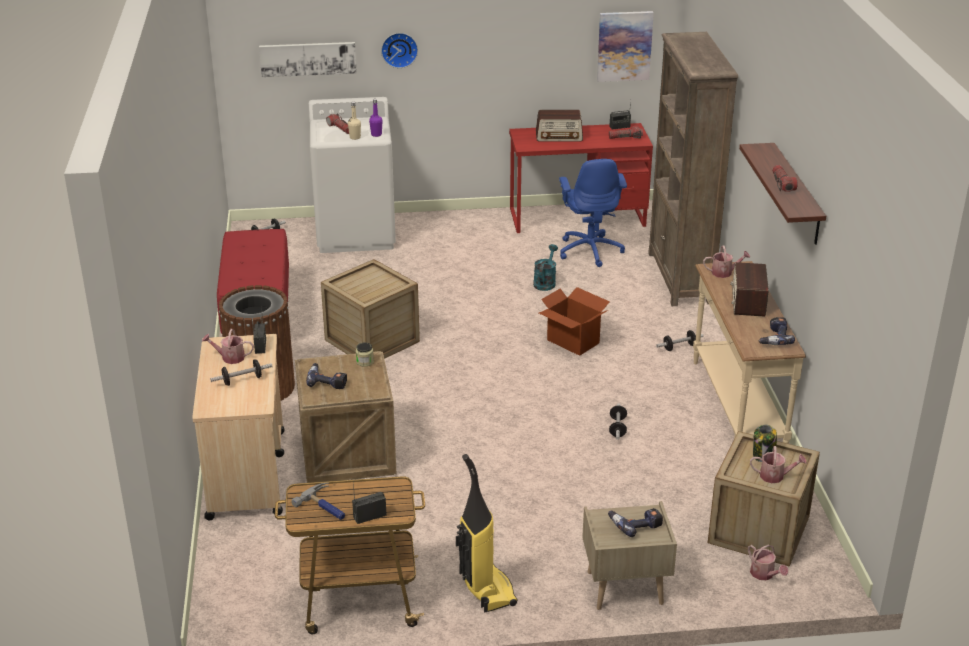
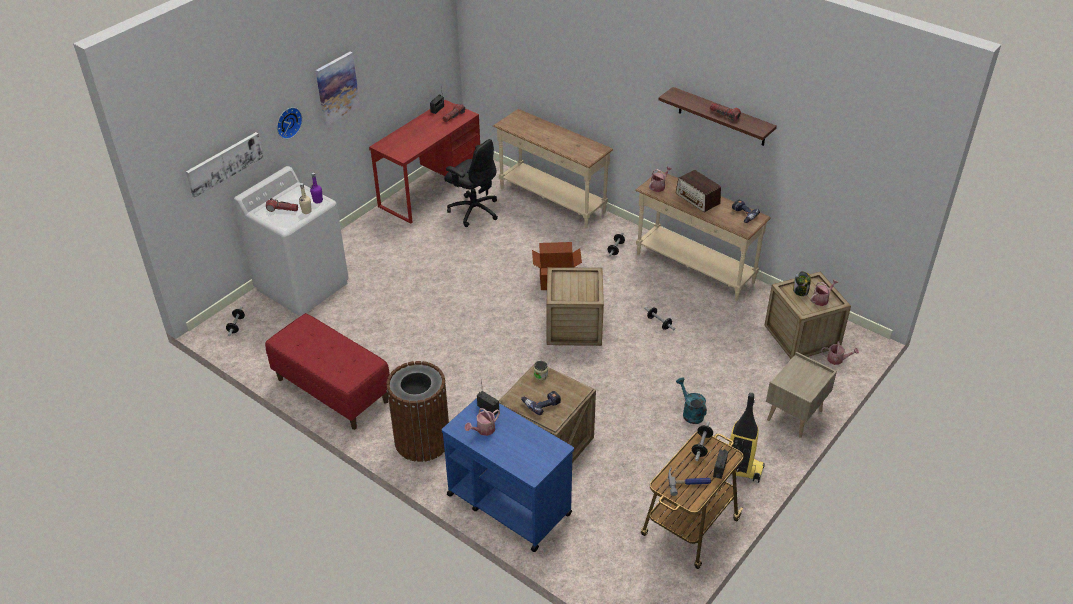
camera: 45 degrees left, 10 degrees up
(242, 380) = (518, 439): dumbbell -> dumbbell (701, 446)
(247, 473) = (508, 503): beige cart -> blue cart
(372, 341) = (440, 359): crate -> crate (574, 326)
(545, 282) = (481, 250): turquoise watering can -> turquoise watering can (690, 412)
(559, 136) = (411, 136): radio -> none
(590, 250) = (474, 210): blue office chair -> black office chair
(624, 46) = (427, 47): picture -> picture (337, 88)
(635, 524) = (802, 374): power drill -> none
(680, 278) = (551, 201): brown bookcase -> beige console table

